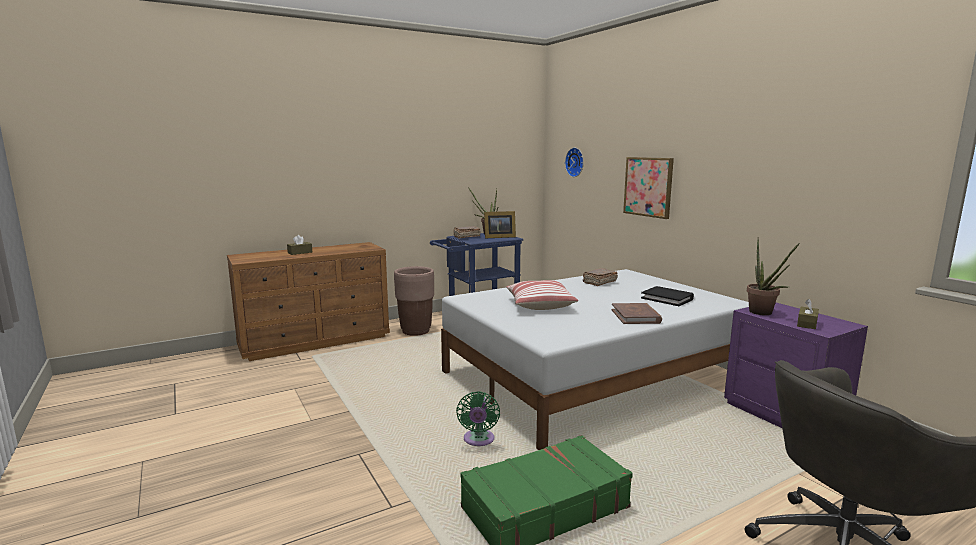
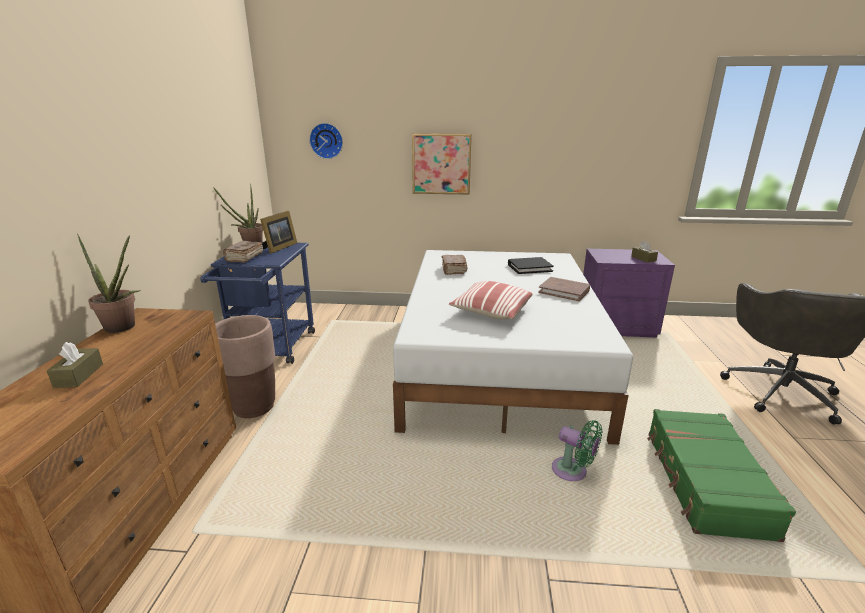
camera: 55 degrees left, 10 degrees up
(764, 313) = (613, 259): potted plant -> potted plant (124, 328)

